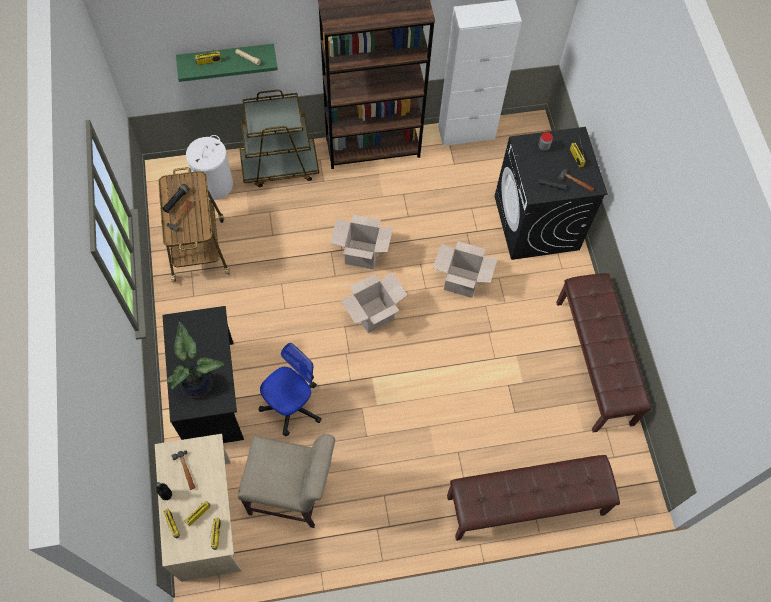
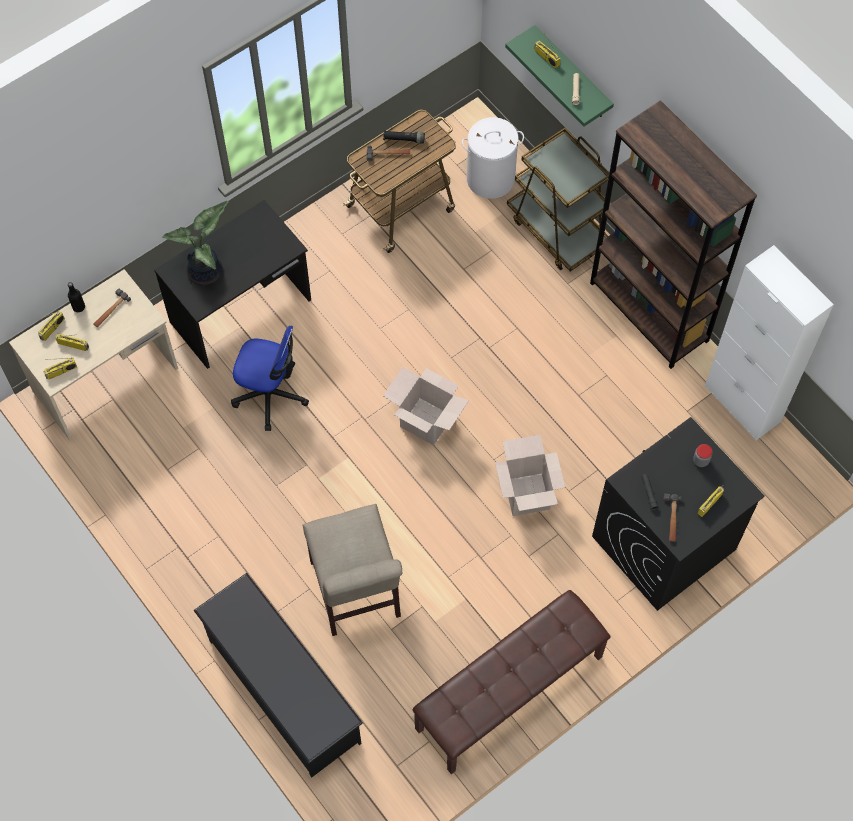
camera: 65 degrees right, 0 degrees up
(293, 495) = (172, 446): beige chair -> beige chair (356, 594)
(362, 254) = (496, 371): cardboard box -> none
(525, 506) = (283, 690): brown bench -> black shoe rack

